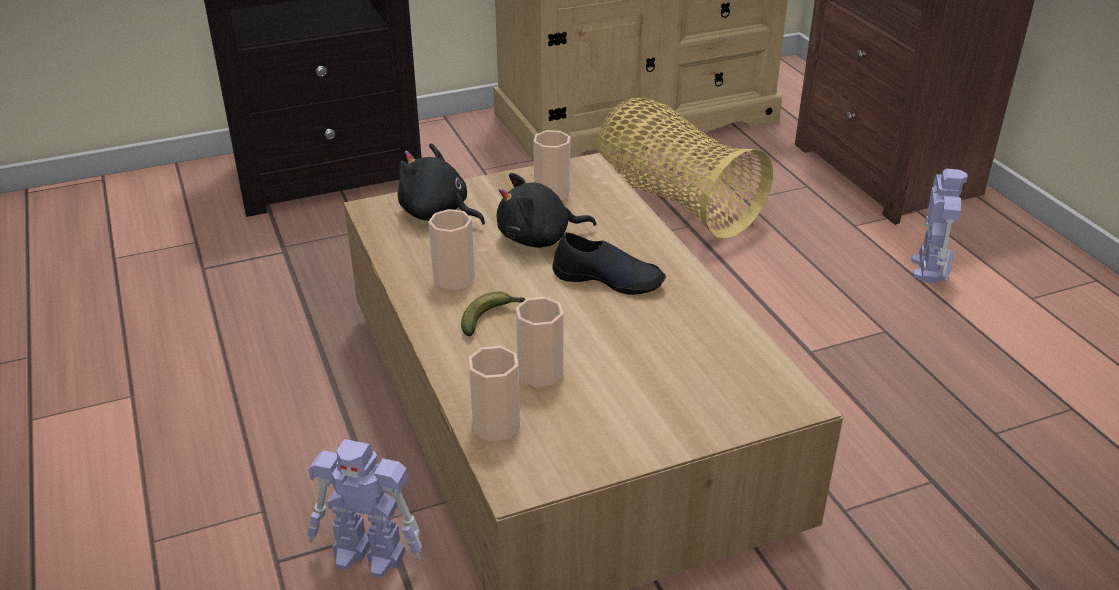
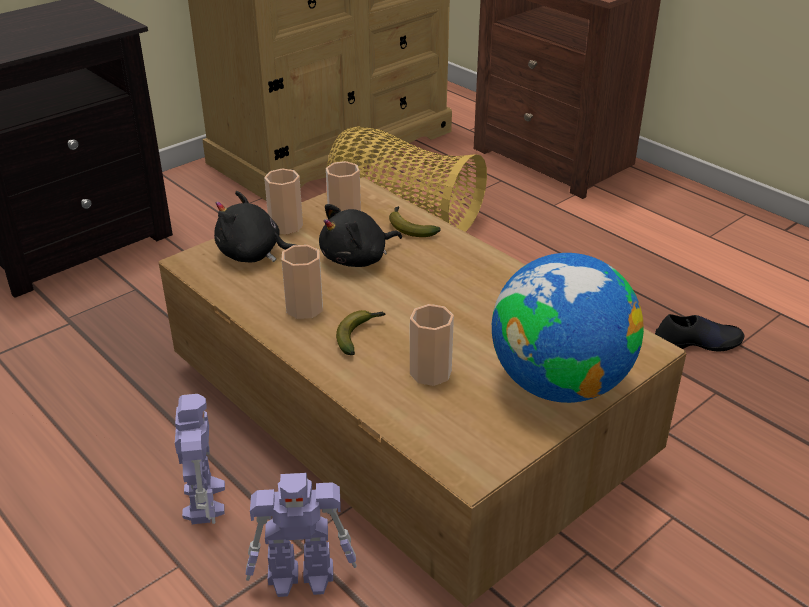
camera: 20 degrees left, 0 degrees up
(496, 425) = (421, 426): cup -> cup (286, 226)
(608, 279) = (438, 281): black shoe -> black shoe (697, 342)
(614, 216) = (409, 227): none -> banana
(669, 416) = (558, 384): none -> globe
(929, 268) = (626, 228): toy robot -> toy robot (204, 499)

